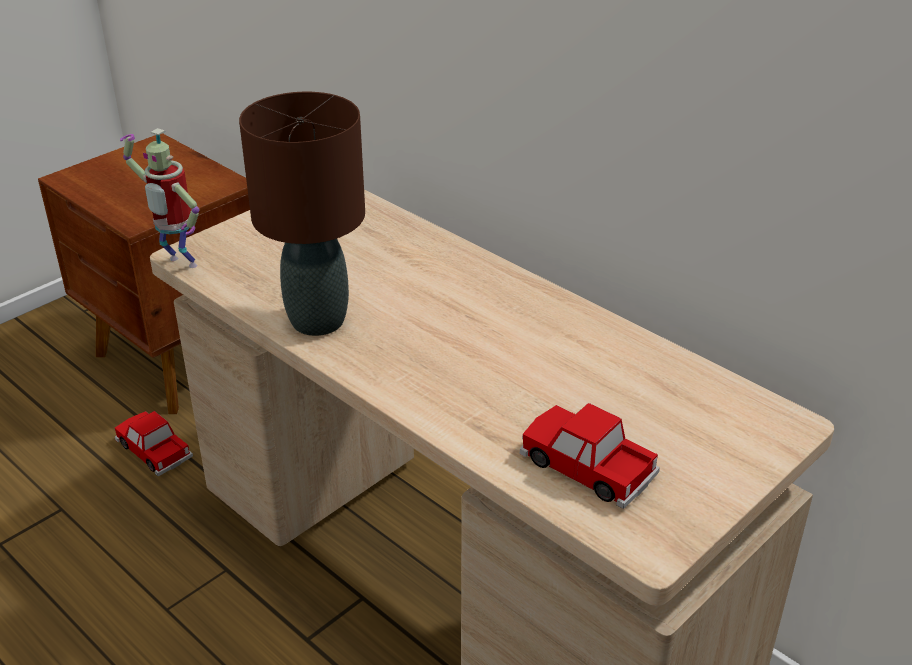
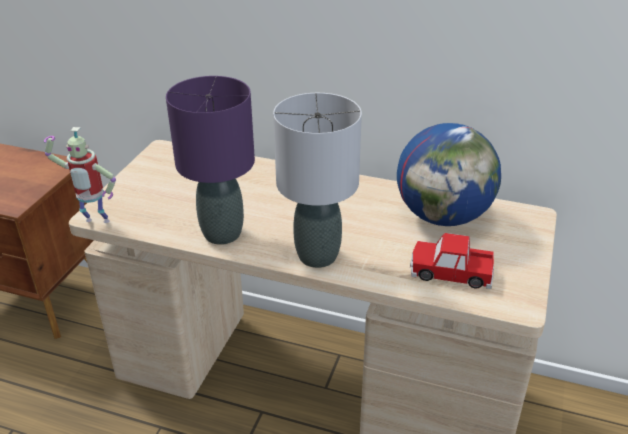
camera: 25 degrees left, 0 degrees up
(153, 450) = (58, 366): toy car -> none
(317, 320) = (222, 233): brown table lamp -> purple table lamp
(418, 386) = (318, 255): none -> grey table lamp
(643, 384) = (443, 216): none -> globe

